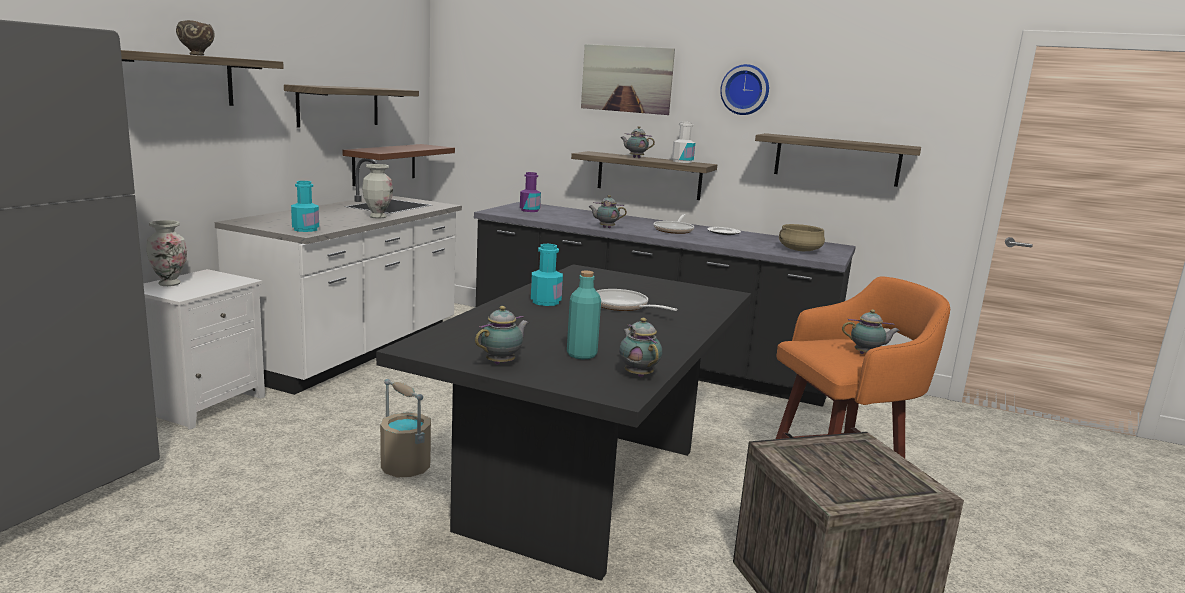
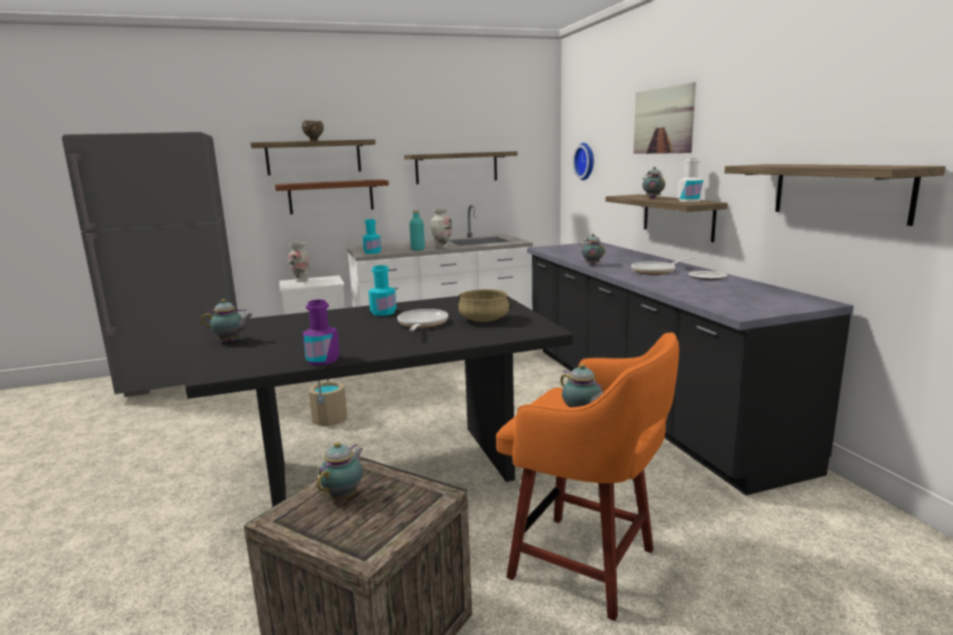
camera: 50 degrees right, 0 degrees up
(384, 164) = (506, 210): brown shelf -> brown shelf (331, 196)
(529, 210) = (576, 248): purple bottle -> purple bottle (323, 360)
(581, 355) = (281, 347): turquoise bottle -> turquoise bottle (418, 249)
(637, 374) = (264, 366): teapot -> teapot (344, 496)
(745, 89) = (751, 115): wall clock -> wall clock (586, 161)
(799, 250) = (737, 301): beige cooking pot -> beige cooking pot (484, 320)

